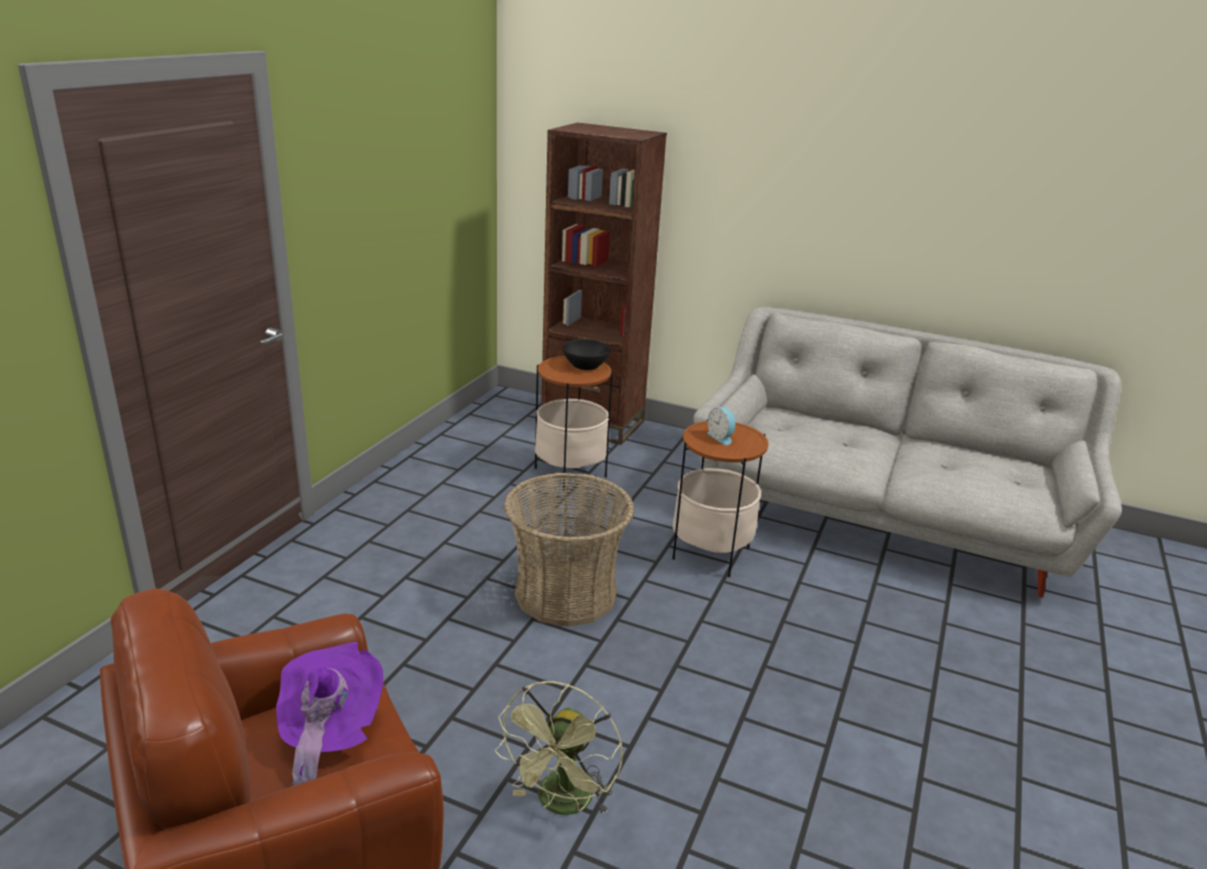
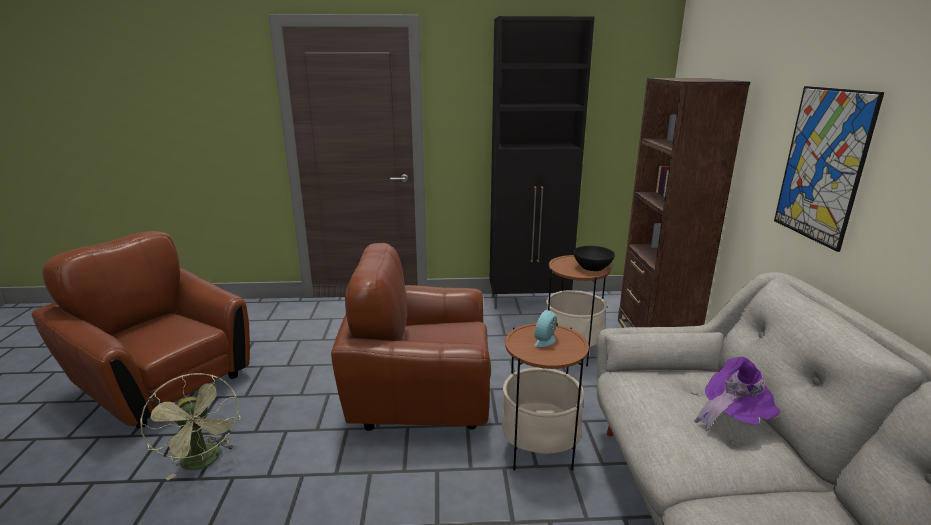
camera: 65 degrees right, 5 degrees down
(329, 733) = (168, 334): purple hat -> purple hat (739, 413)
(436, 453) = (530, 302): none -> black cabinet
(562, 804) = (204, 462): green fan -> green fan turned 120 degrees counterclockwise
(565, 594) = (419, 396): basket -> brown armchair
(777, 210) = (822, 165): none -> picture

